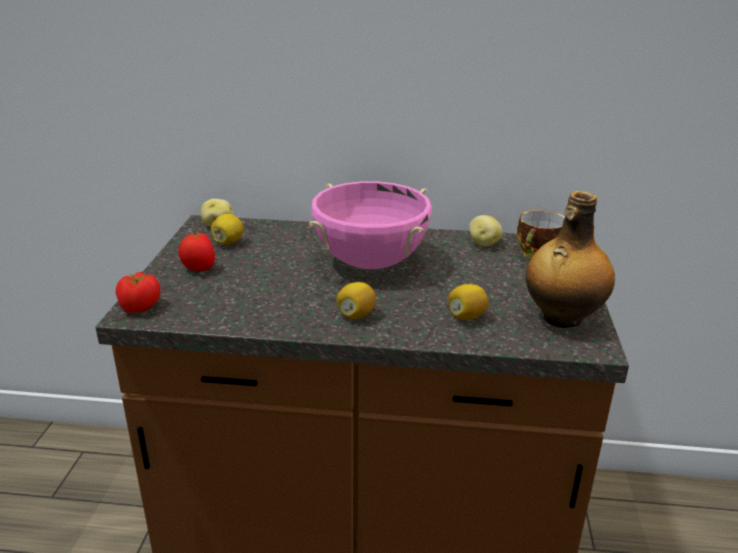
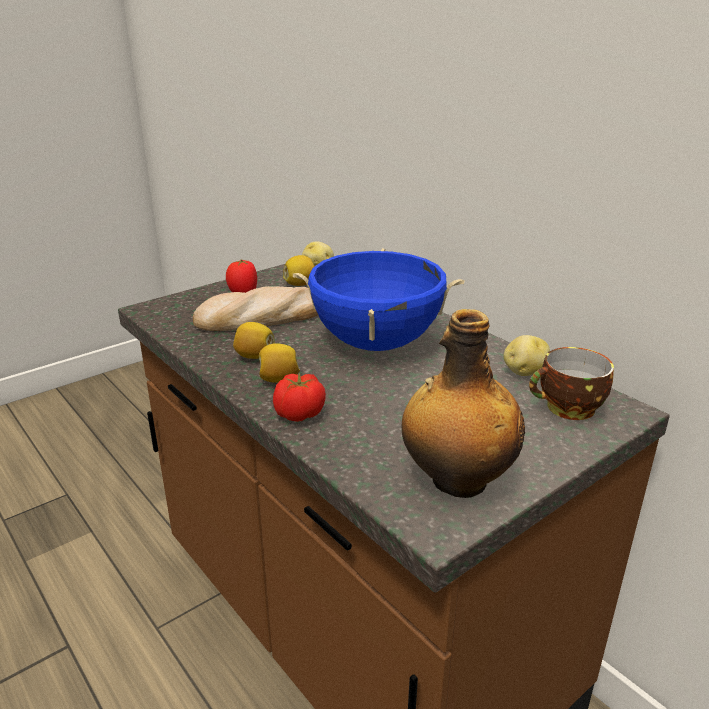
camera: 45 degrees right, 0 degrees up
(140, 307) = (160, 307): tomato -> tomato (299, 415)
(249, 280) = (260, 317): none -> bread
(370, 262) = (376, 343): pink cooking pot -> blue cooking pot
(466, 316) = (364, 428): lemon -> lemon (255, 356)

